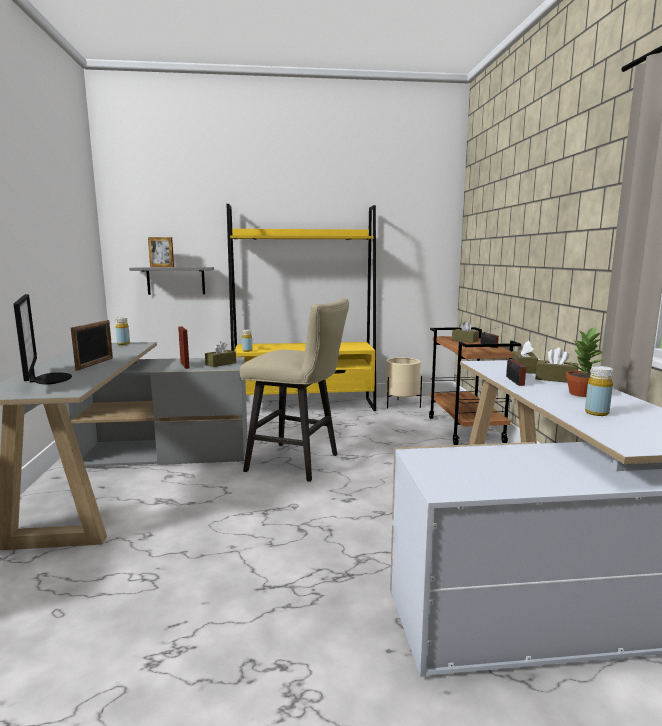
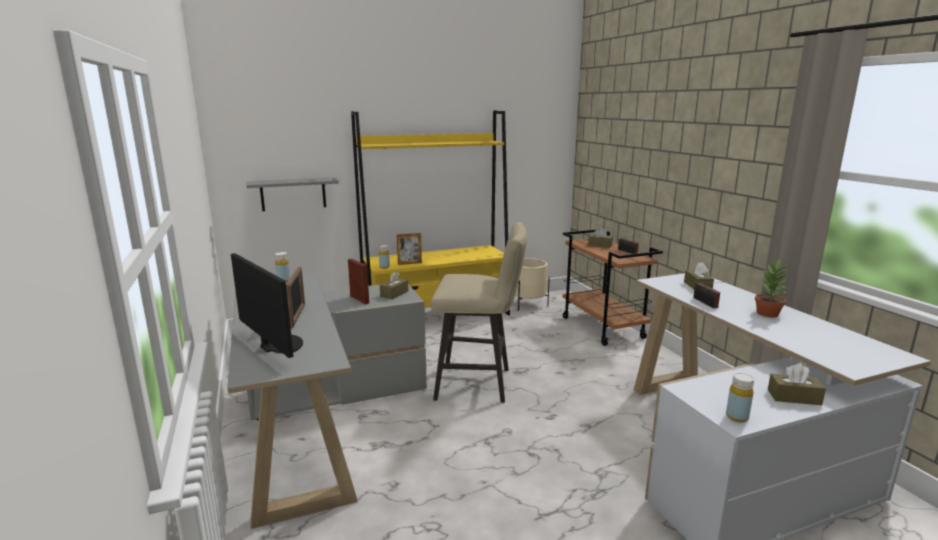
camera: 15 degrees left, 5 degrees up
(162, 267) = (281, 181): picture frame -> picture frame (409, 263)
(555, 379) = (732, 297): brown tissue box -> brown tissue box (794, 397)
(596, 413) = (797, 335): yellow bottle -> yellow bottle (737, 417)

